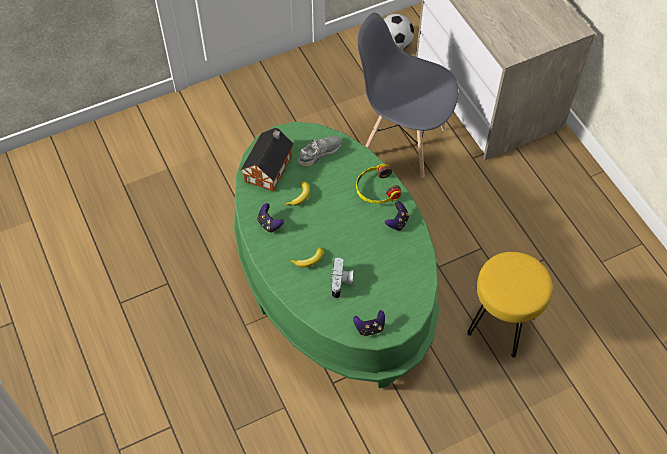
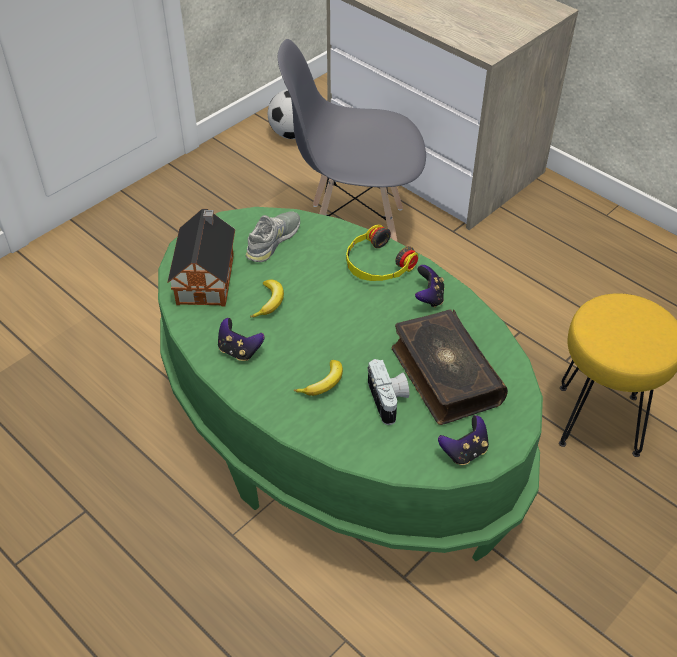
camera: 20 degrees left, 10 degrees down
(381, 277) = (444, 375): none -> book

